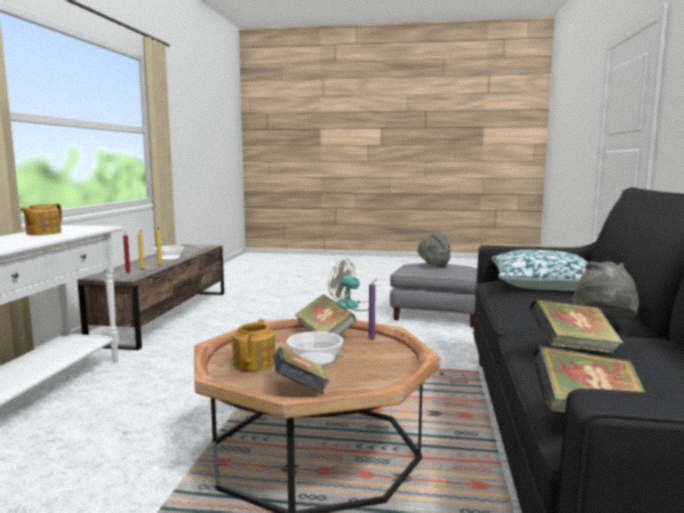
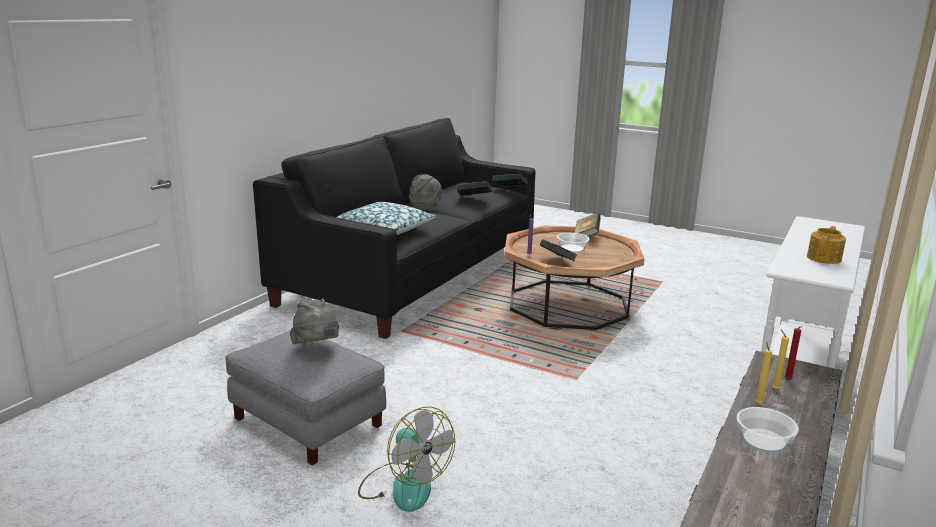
camera: 160 degrees left, 10 degrees up
(255, 363) = (606, 251): teapot -> none

